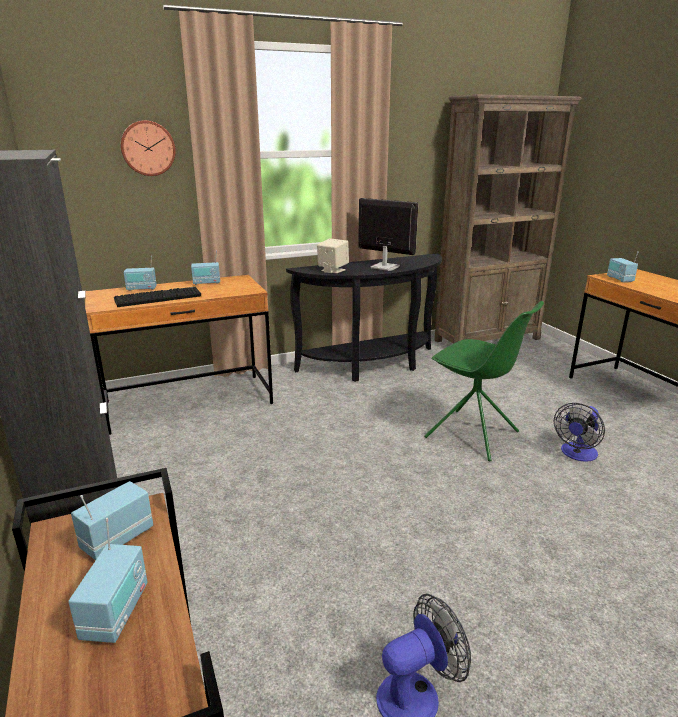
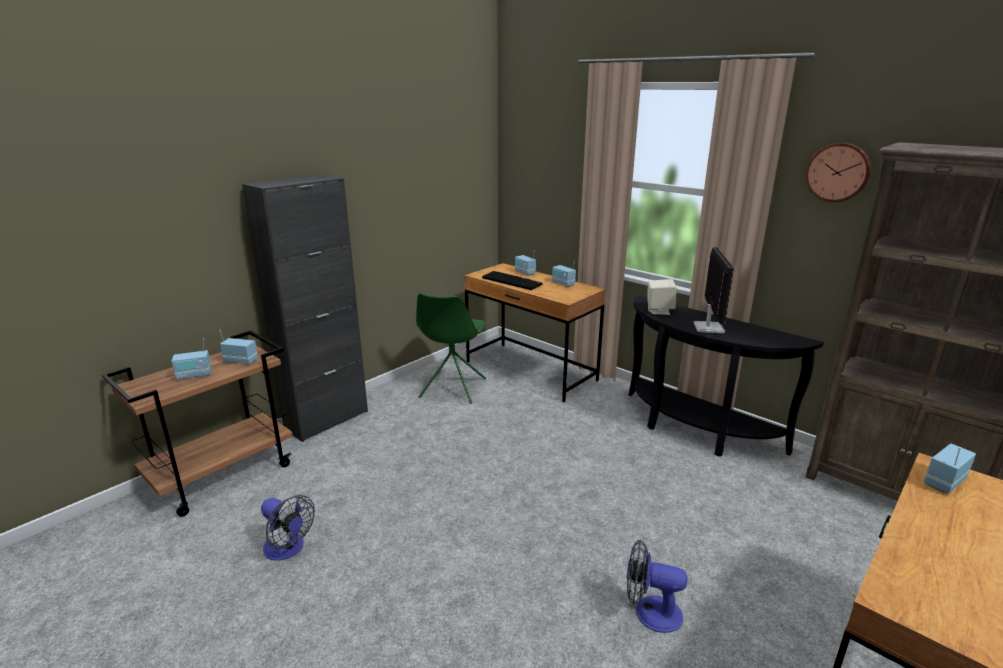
camera: 65 degrees right, 0 degrees up
(148, 148) = (564, 168): wall clock -> wall clock (838, 172)
(473, 435) = (617, 523): green chair -> green chair (452, 388)

